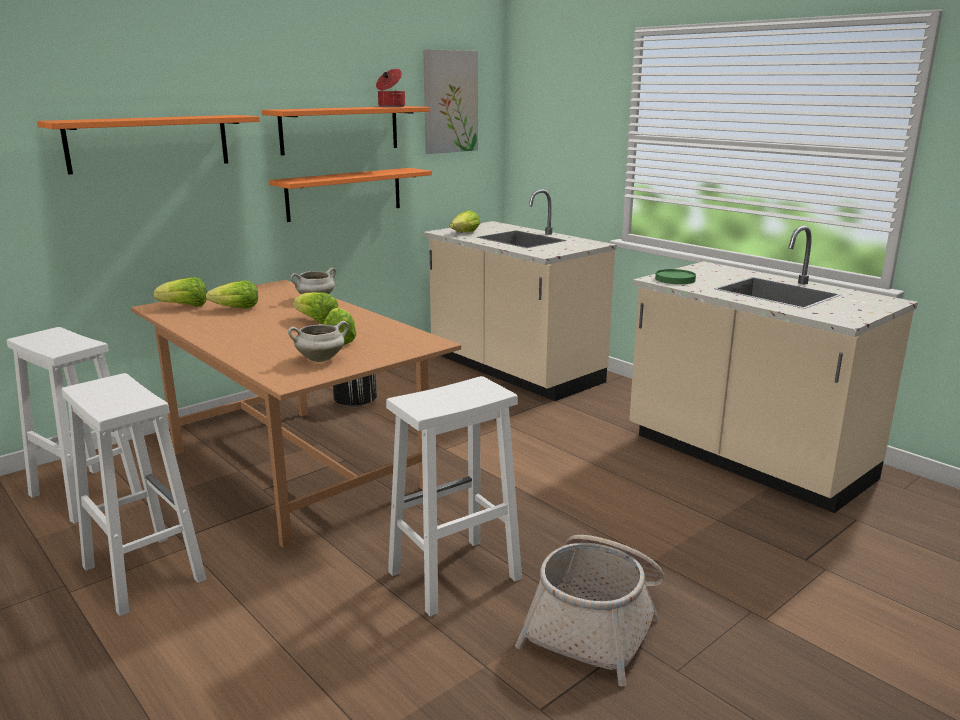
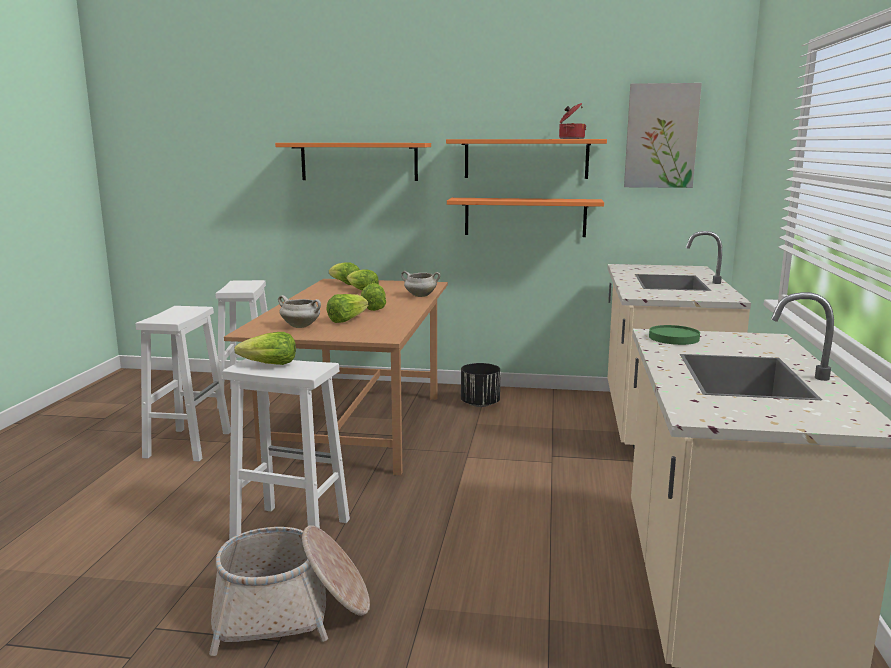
camera: 50 degrees right, 5 degrees down
(465, 233) = (638, 270): lettuce -> lettuce (269, 365)

